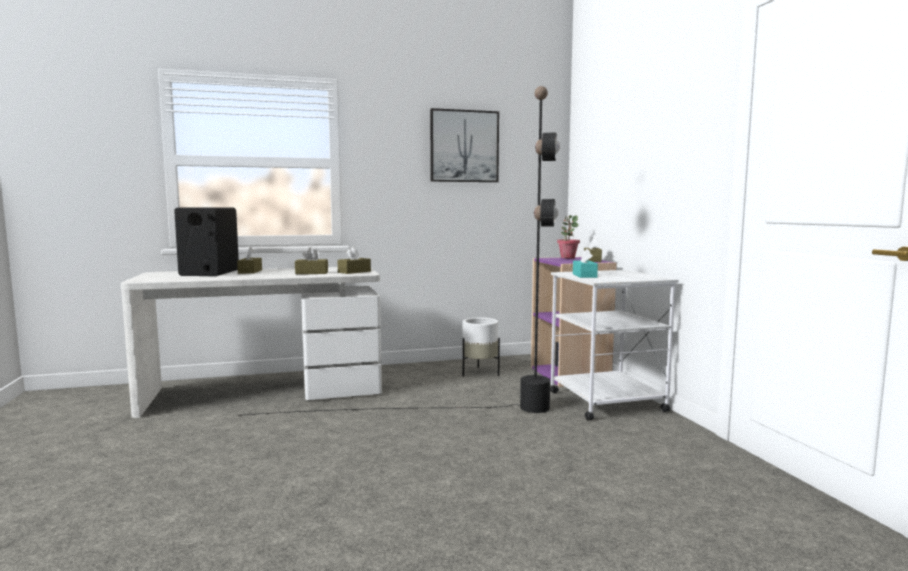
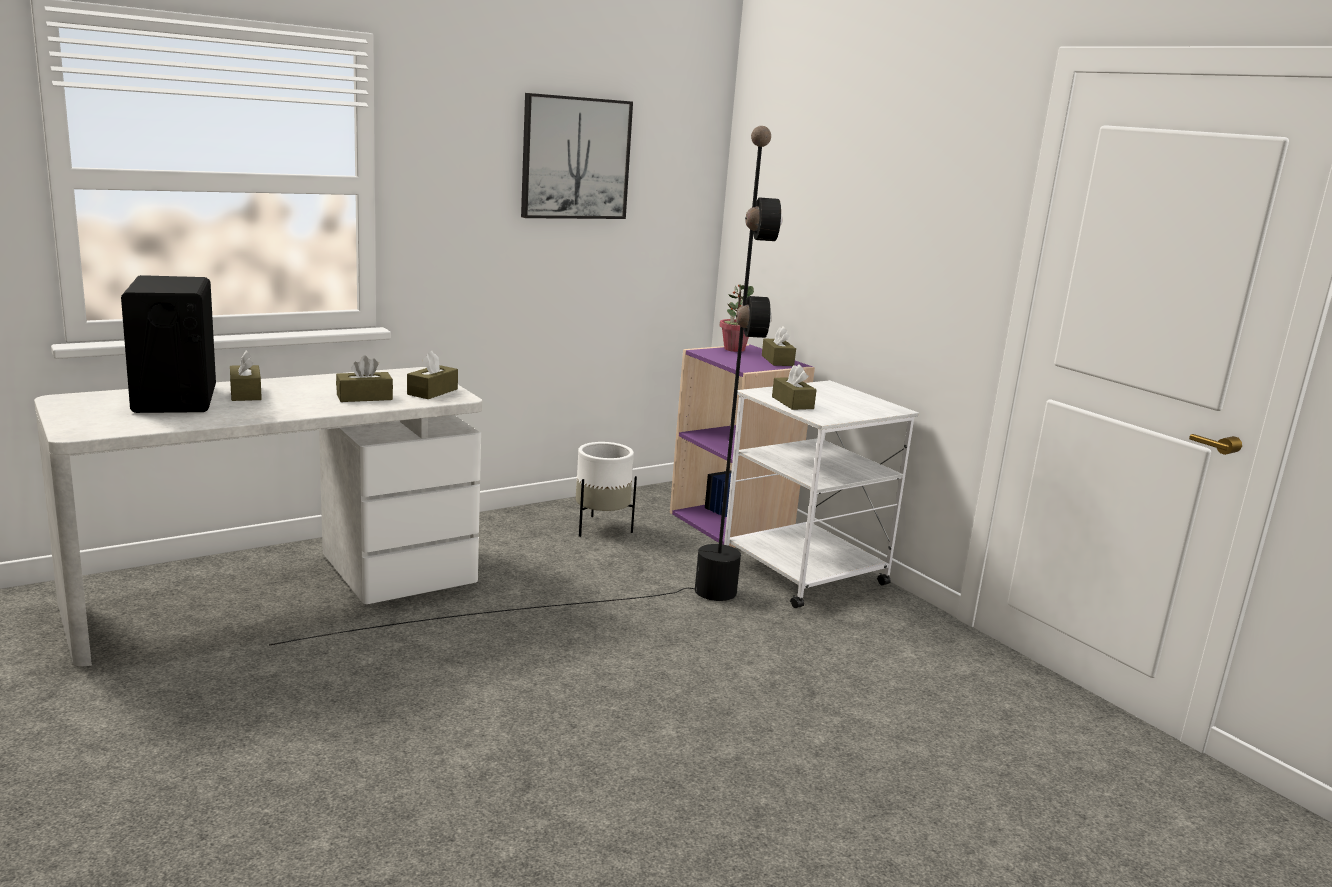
camera: 20 degrees left, 10 degrees up
(584, 275) = (792, 403): turquoise tissue box -> brown tissue box

